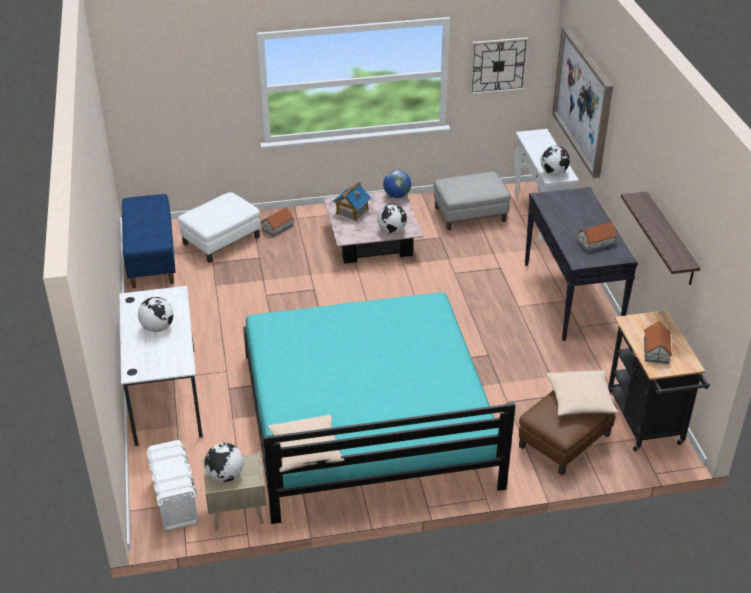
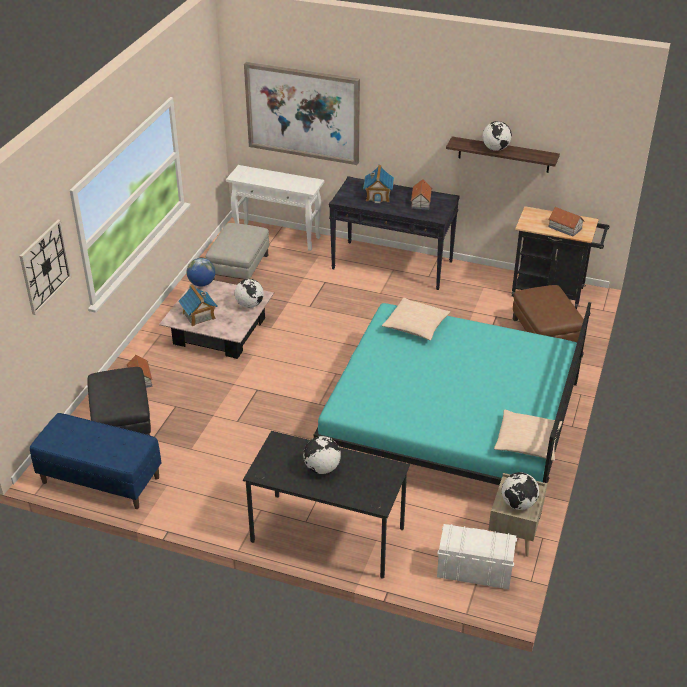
camera: 60 degrees left, 0 degrees up
(166, 395) = (327, 535): white desk -> black desk
(221, 241) = (122, 422): white ottoman -> black ottoman
(498, 65) = (200, 126): wall clock -> wall clock (45, 266)
(553, 173) = (303, 186): globe -> globe (495, 149)
(576, 215) = (378, 195): none -> toy house
(580, 400) = (546, 296): beige pillow -> beige pillow (416, 326)

